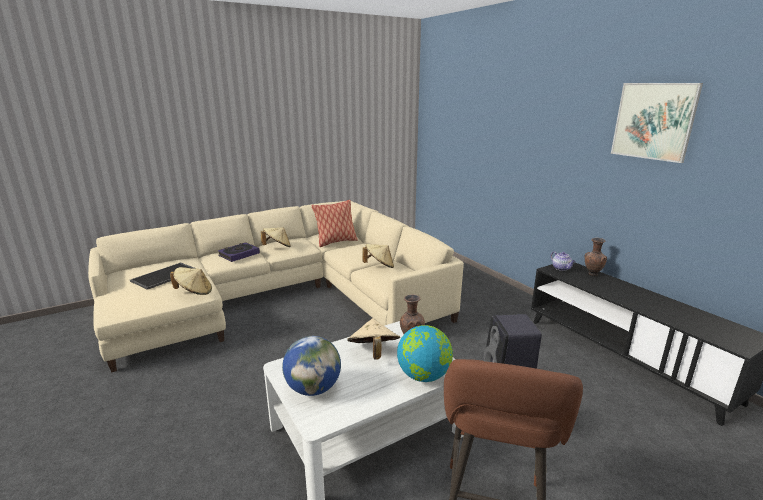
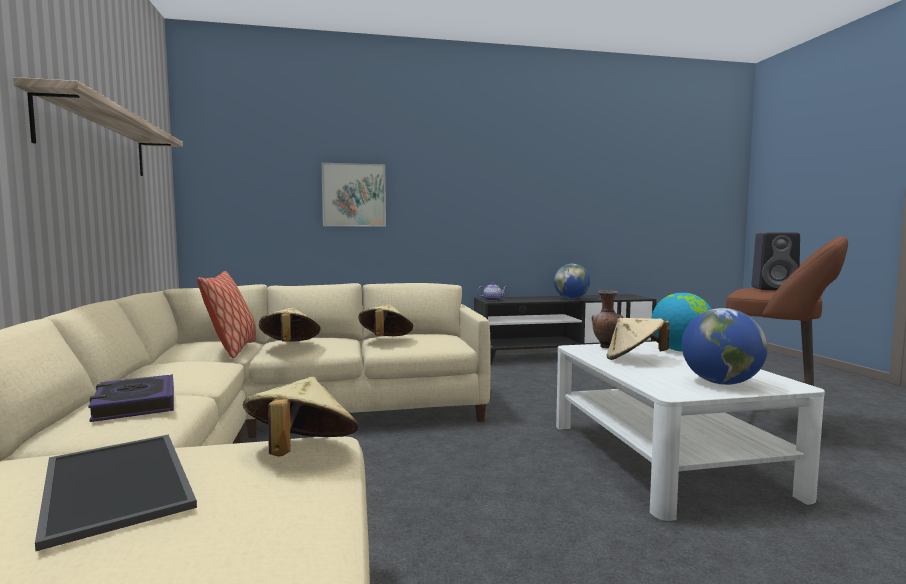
camera: 70 degrees left, 15 degrees down
(277, 247) = (173, 375): beige hat -> beige hat (290, 345)
(324, 124) = (96, 139): none -> shelf
(592, 274) = (512, 298): brown vase -> none
(637, 302) = (571, 299): none -> globe
(653, 121) = (526, 158): picture -> picture (354, 195)

